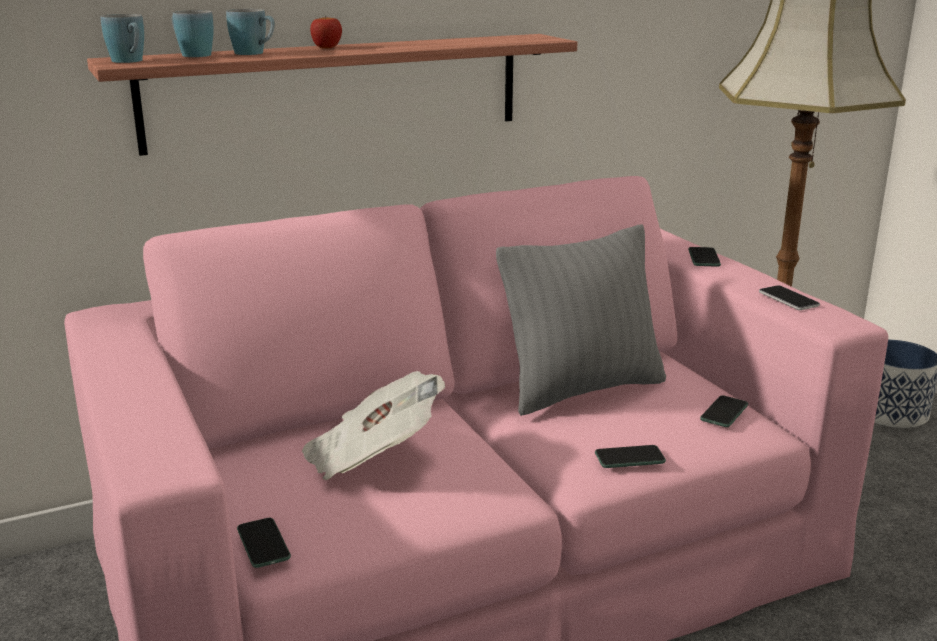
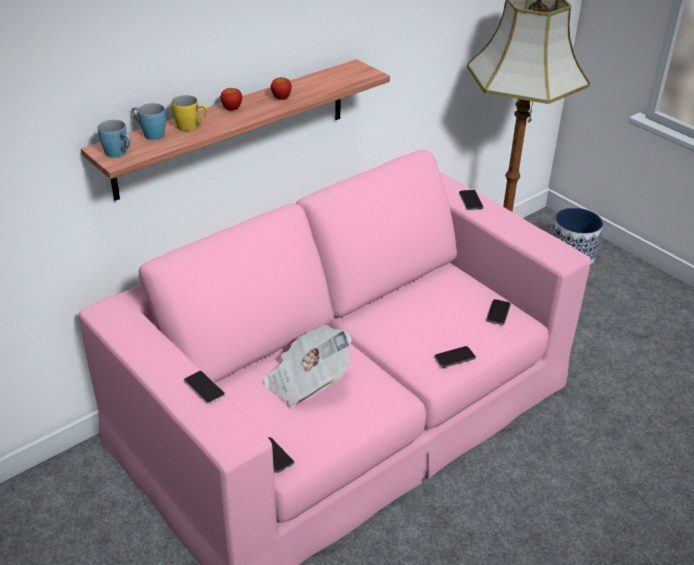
camera: 15 degrees left, 15 degrees up
(255, 53) = (192, 127): blue mug -> yellow mug
(404, 45) = (281, 97): none -> apple
(582, 389) = (411, 305): grey pillow -> none
(788, 299) = (531, 237): phone -> phone (204, 388)

